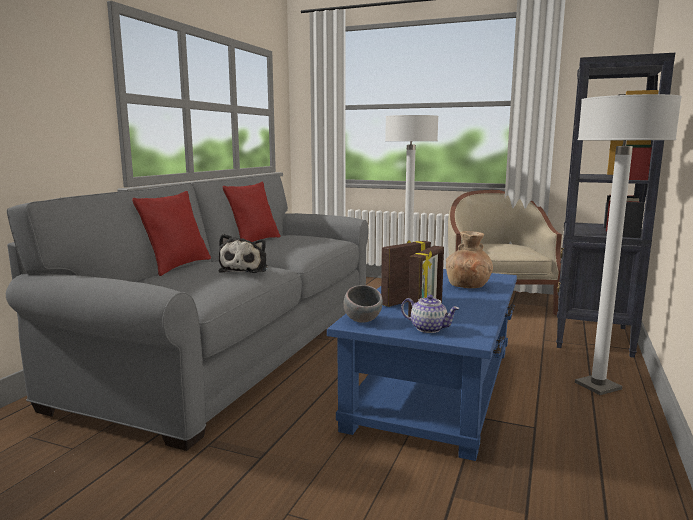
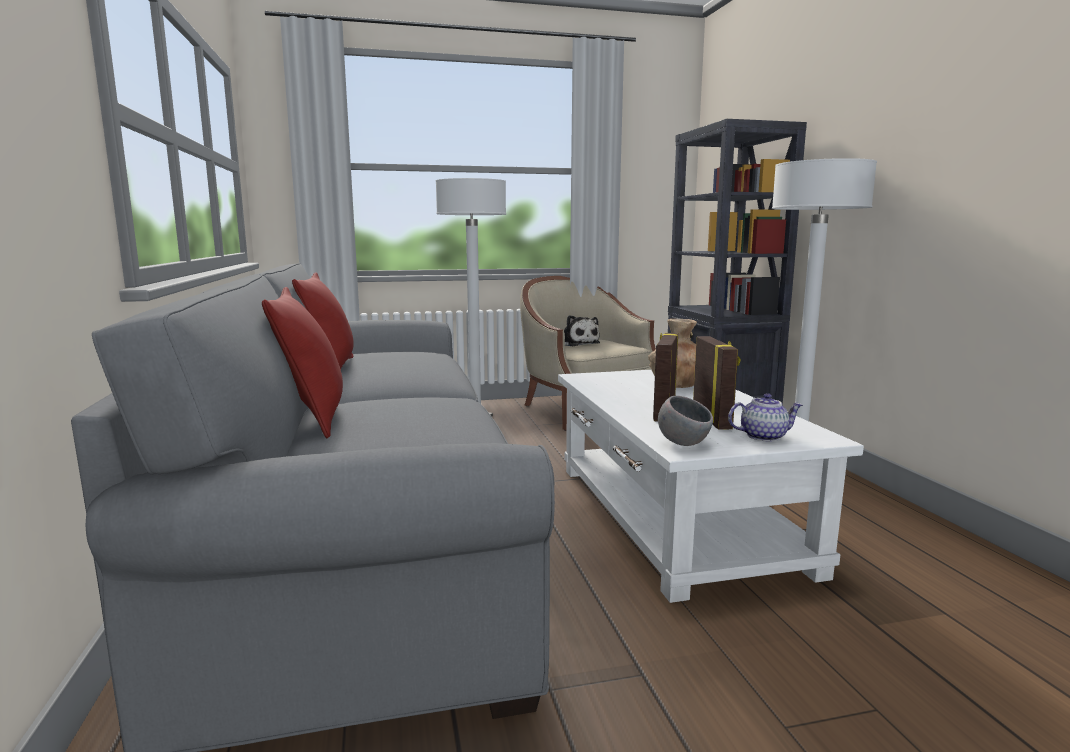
camera: 35 degrees left, 0 degrees up
(245, 269) = (436, 405): plush toy -> plush toy (577, 343)
(435, 386) = (674, 515): blue coffee table -> white coffee table

